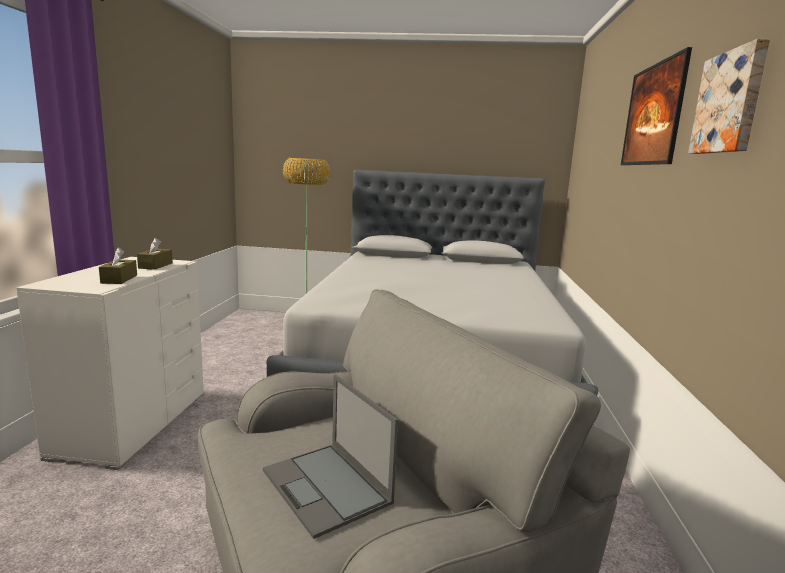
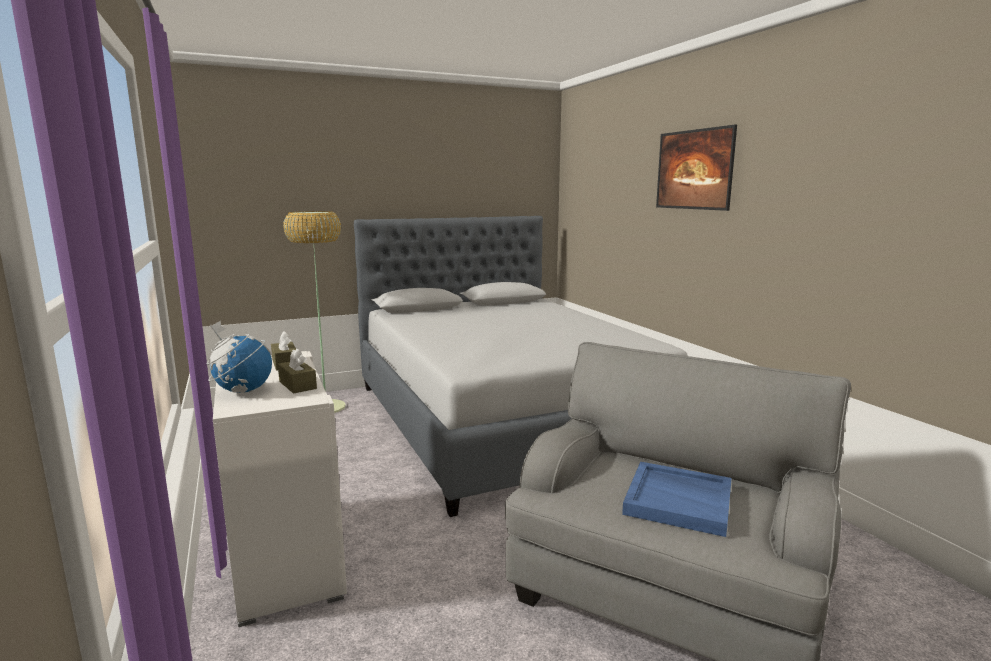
camera: 30 degrees left, 0 degrees up
(81, 275) = (243, 391): none -> globe
(327, 487) = (679, 501): laptop -> blue tray
(730, 103) = (792, 172): picture -> none

